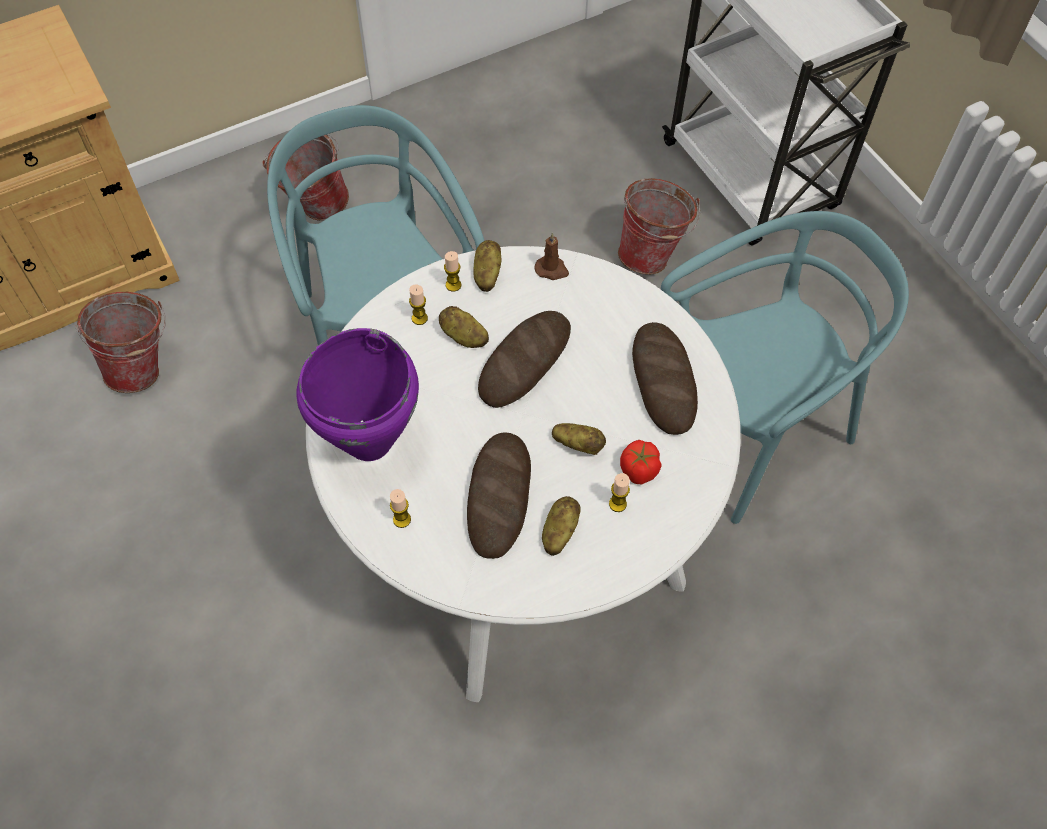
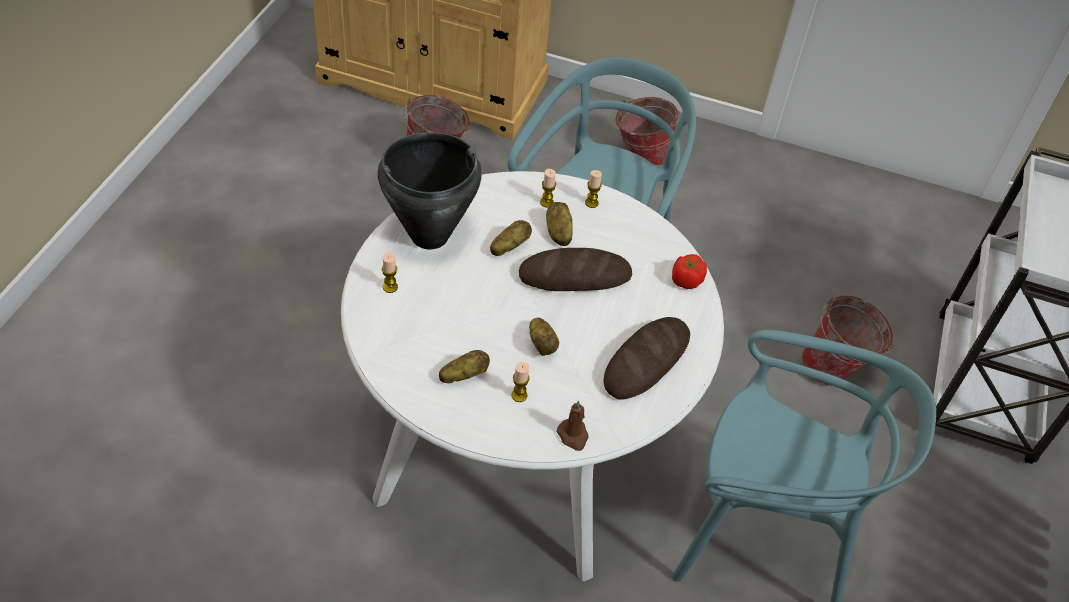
camera: 45 degrees right, 10 degrees down
(368, 442) = (428, 235): purple cooking pot -> black cooking pot
(486, 274) = (620, 214): potato -> potato (509, 247)
(499, 497) = (457, 327): bread -> none
(552, 269) = (664, 245): brown candle -> brown candle (573, 436)
(639, 470) = (559, 391): tomato -> tomato (686, 280)

